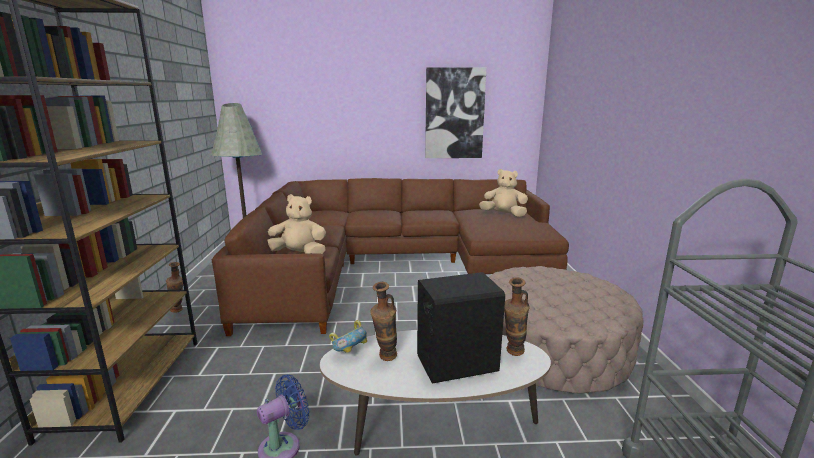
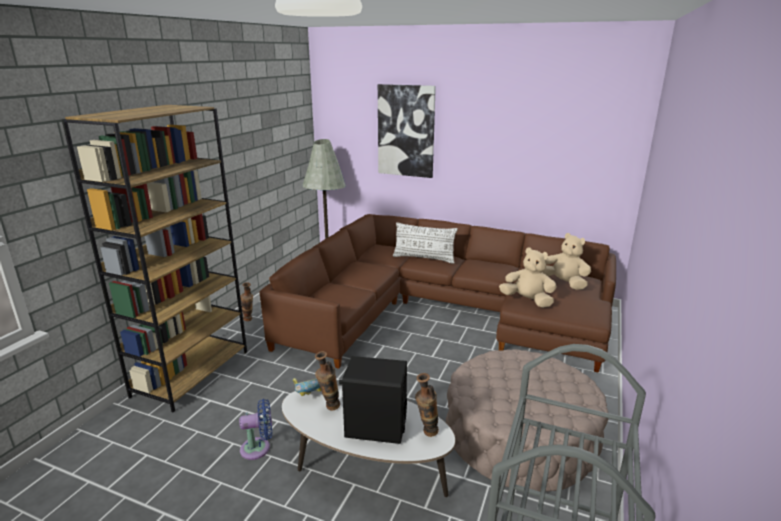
camera: 25 degrees right, 5 degrees up
(298, 254) = (334, 295): beige plush toy -> beige plush toy (527, 301)
(365, 215) = (424, 258): none -> white pillow
(454, 114) = (537, 162): picture -> picture (406, 131)

